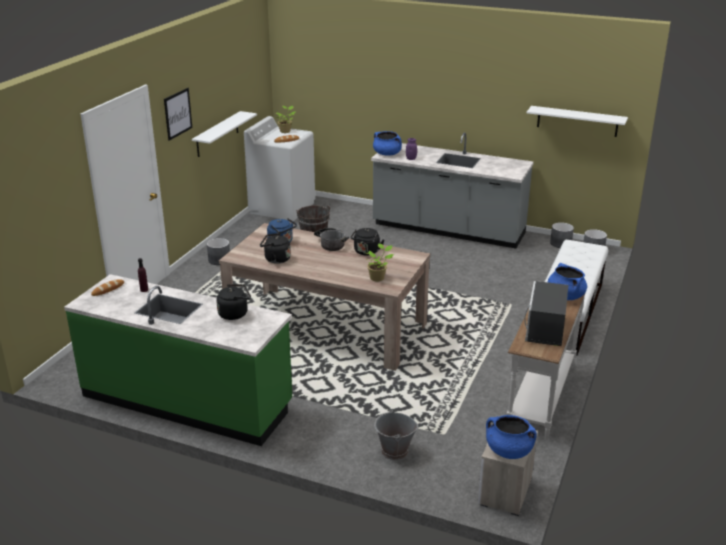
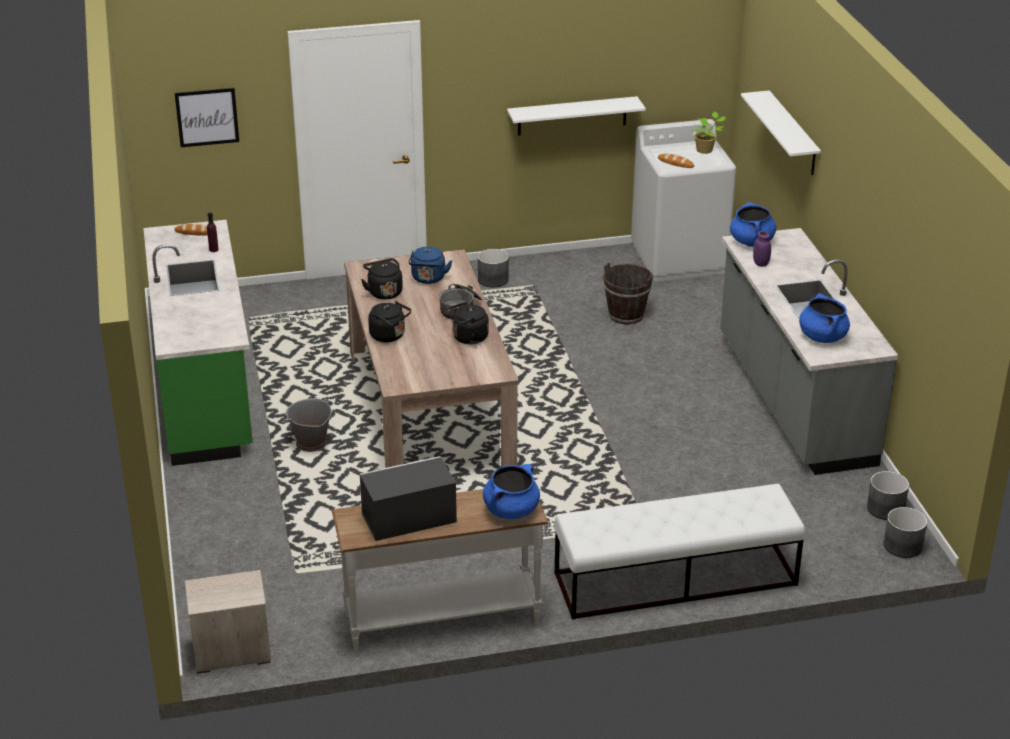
camera: 55 degrees right, 5 degrees up
(178, 113) = (481, 69): picture -> picture (207, 117)
(235, 313) = (217, 314): black kettle -> black kettle (389, 336)
(378, 278) = (413, 369): potted plant -> none
(394, 451) = (236, 550): grey bucket -> grey bucket (311, 443)
(508, 451) = (208, 595): blue cooking pot -> blue cooking pot (822, 336)
(577, 121) = (942, 320): white shelf -> white shelf (793, 134)

